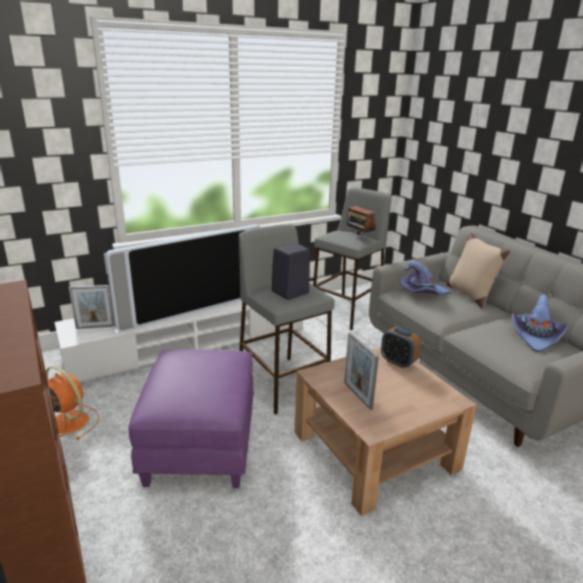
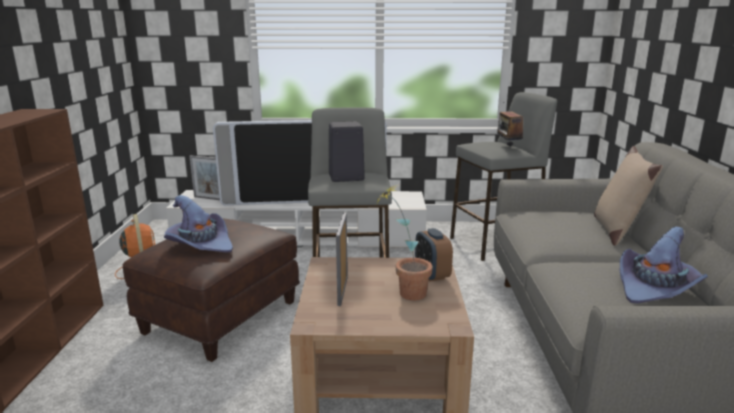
camera: 30 degrees right, 5 degrees down
(200, 443) = (221, 316): purple ottoman -> brown ottoman
(399, 383) = (404, 293): none -> potted plant
(422, 292) = (548, 217): purple hat -> purple hat (200, 244)

